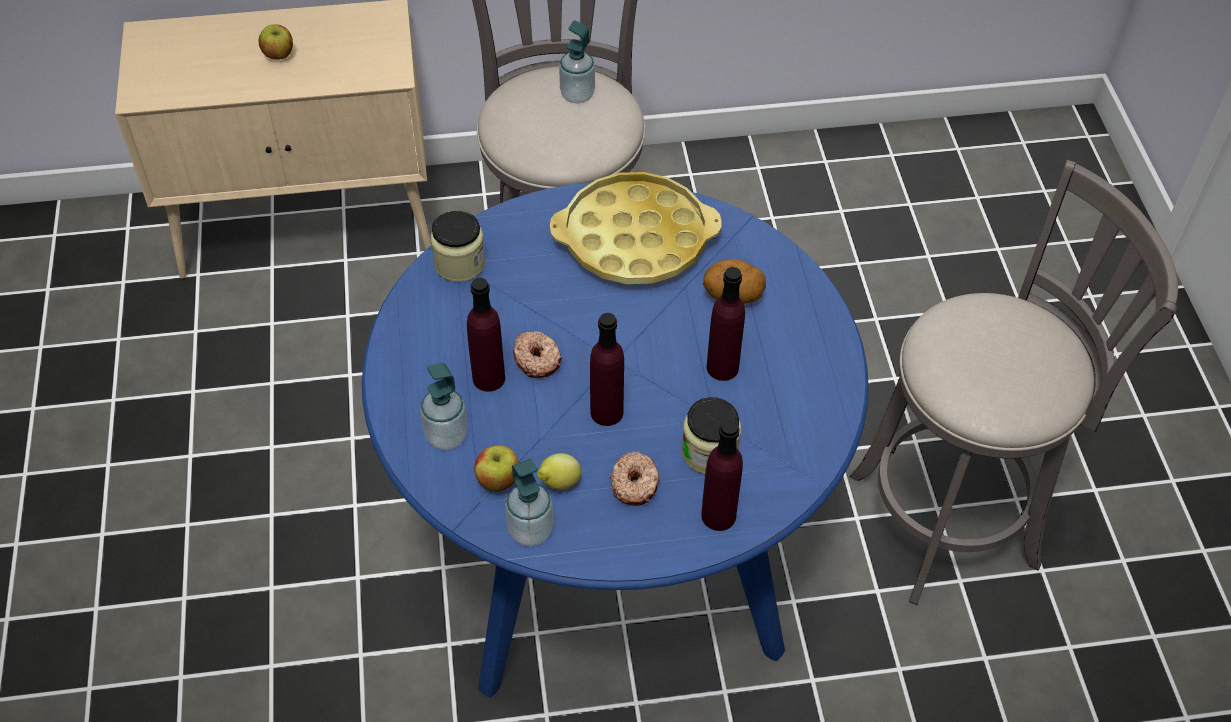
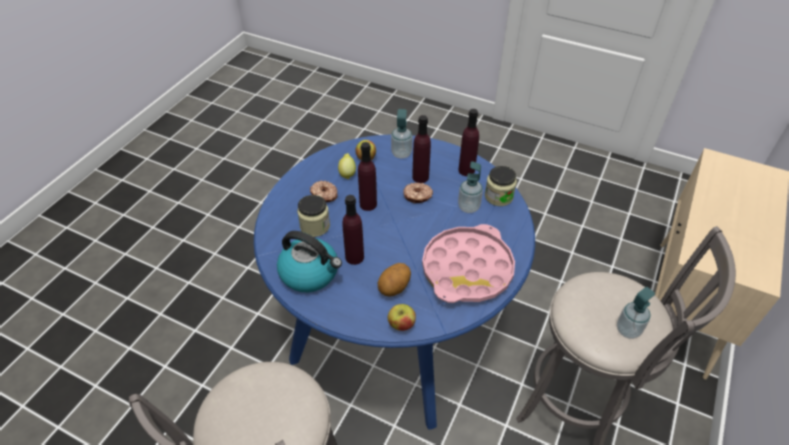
camera: 125 degrees right, 5 degrees down
(279, 55) = (734, 218): apple -> apple (401, 325)
(530, 530) = (334, 157): soap dispenser -> soap dispenser (468, 207)
(635, 238) = (467, 269): yellow tray -> pink tray
(718, 515) = (283, 212): purple bottle -> purple bottle (466, 170)
(795, 400) = (310, 273): none -> kettle

